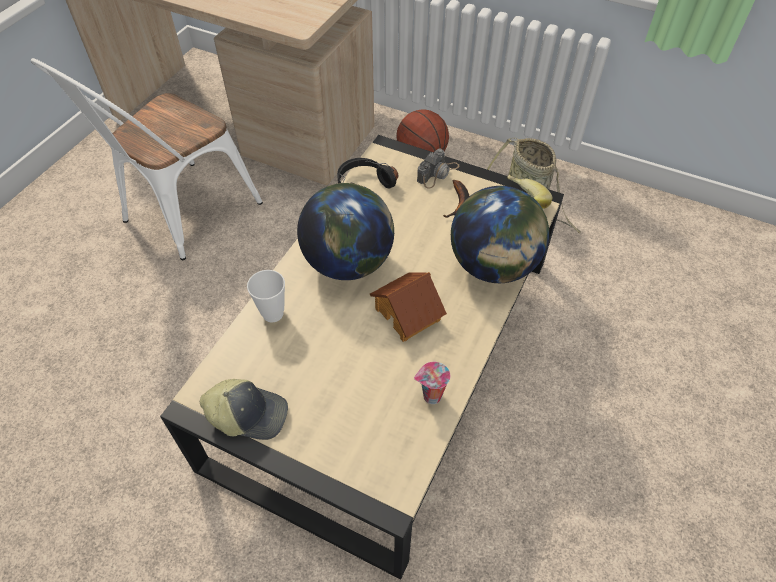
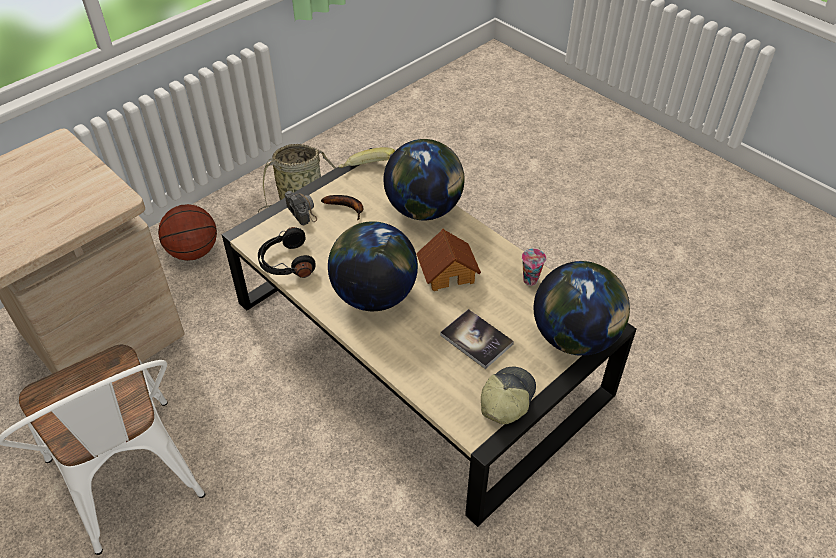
camera: 70 degrees left, 5 degrees down
(273, 313) = (407, 361): cup -> none
(321, 365) = (476, 339): none -> book
(360, 465) = (575, 337): none -> globe

